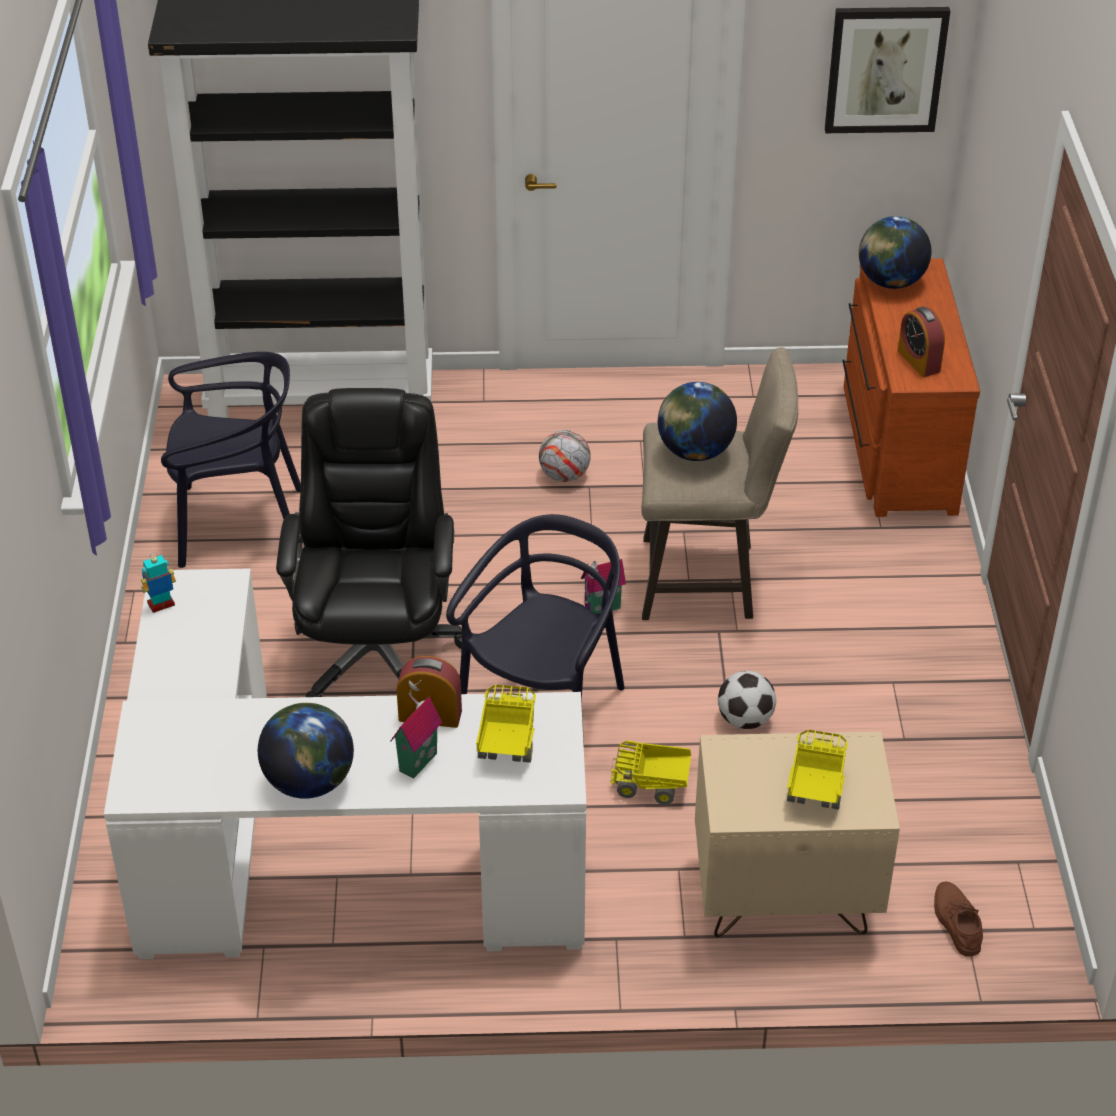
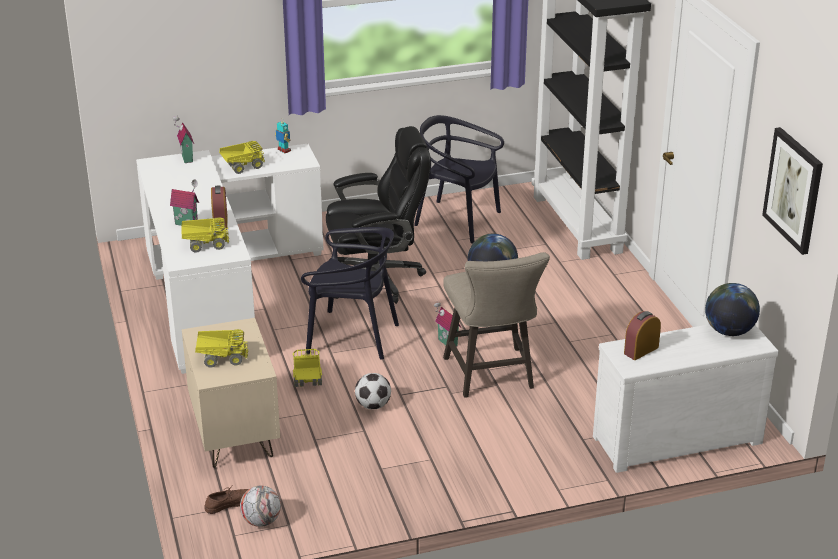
camera: 75 degrees right, 10 degrees down
(143, 737) = (185, 158): none -> toy house
(198, 669) = (242, 166): none -> toy truck
(238, 524) = (458, 221): black chair -> black chair turned 135 degrees clockwise
(309, 782) = (166, 200): globe -> none
(564, 475) = (560, 312): football -> football (261, 521)
(895, 446) = (675, 437): brown dresser -> white dresser

